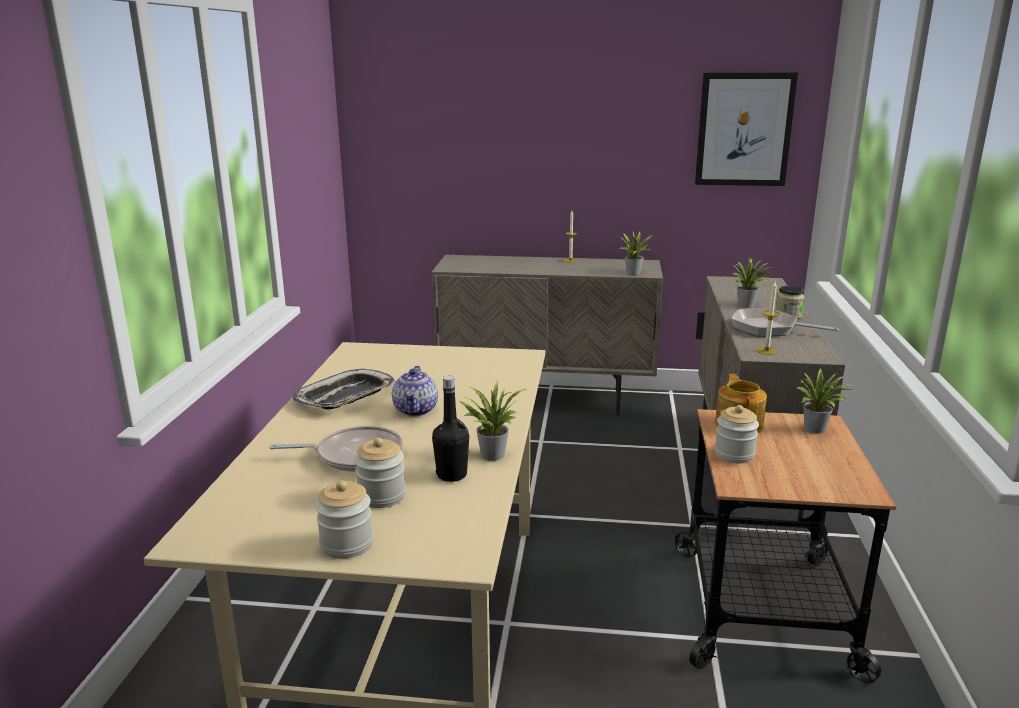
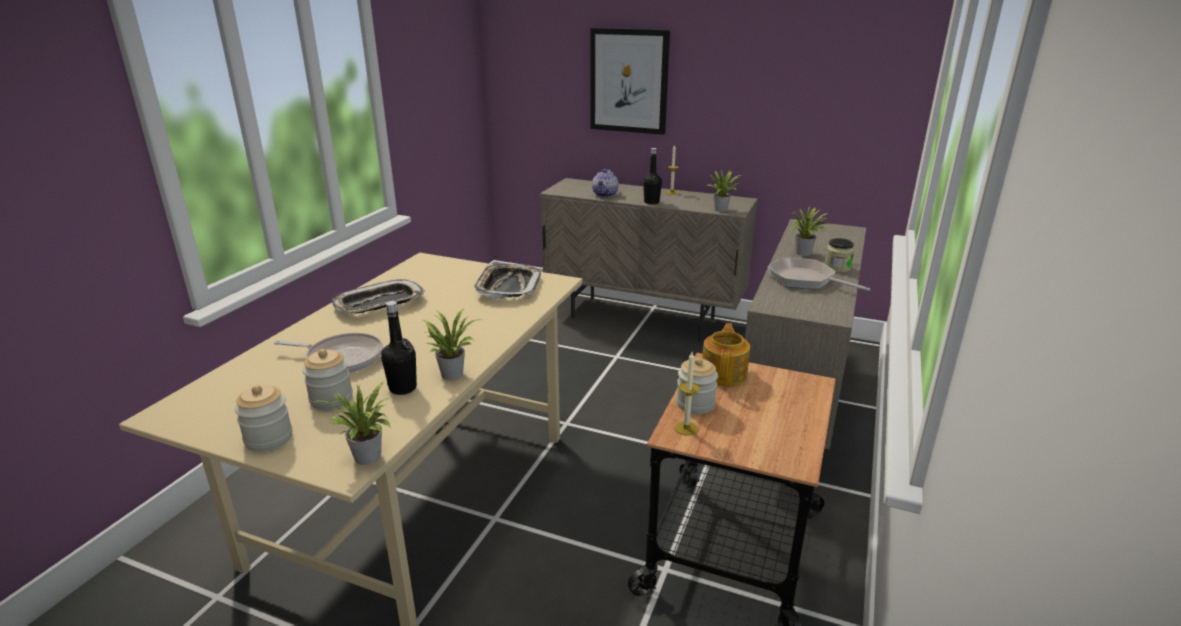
camera: 15 degrees right, 5 degrees up
(416, 410) = (424, 323): teapot -> teapot (605, 194)
(474, 365) = (508, 286): none -> tray
(558, 271) = (651, 202): none -> black bottle
(744, 129) = (850, 73): picture -> picture (629, 81)
(766, 351) = (782, 303): candle -> candle (686, 428)
(817, 430) = (799, 390): potted plant -> potted plant (368, 459)

